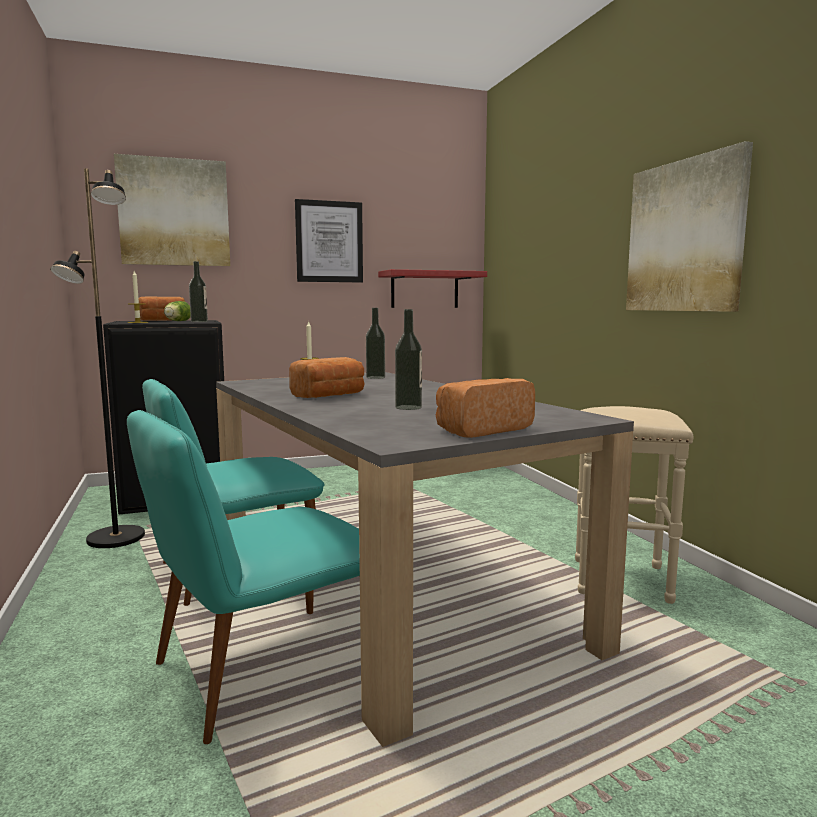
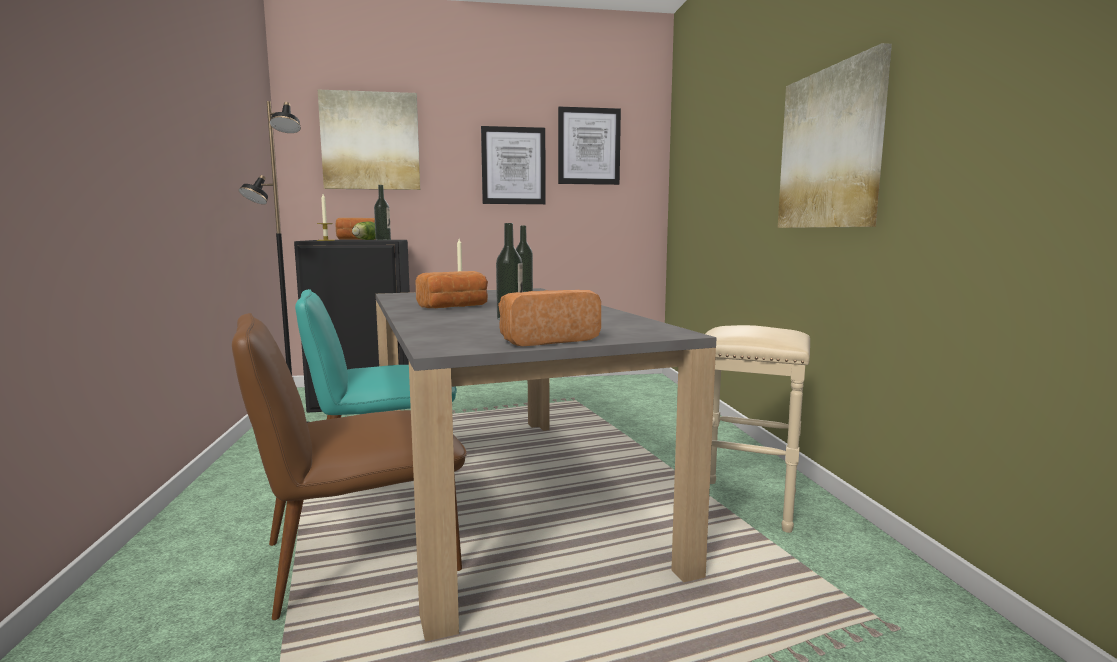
camera: 10 degrees right, 0 degrees up
(266, 666) = (361, 556): turquoise chair -> brown chair
(406, 223) = (589, 146): none -> picture
(424, 290) = (607, 211): red shelf -> none

